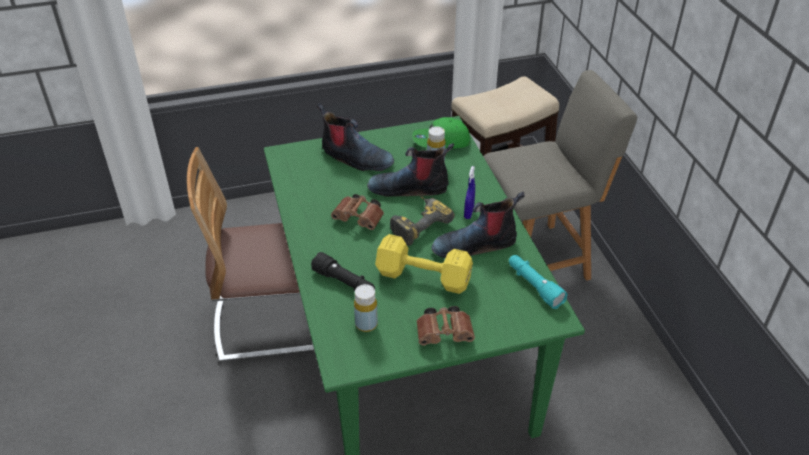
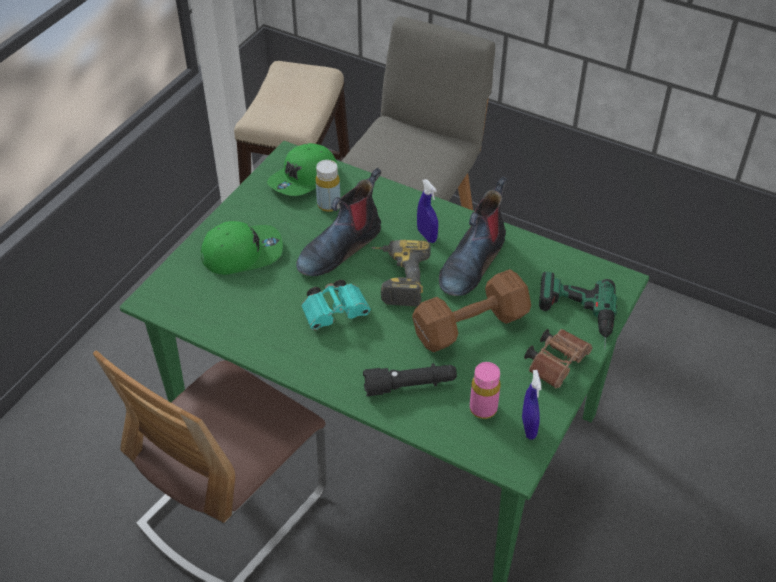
camera: 45 degrees left, 5 degrees up
(355, 158) = (242, 252): boot -> green cap
(360, 219) = (336, 312): brown binoculars -> turquoise binoculars
(366, 324) = (483, 409): yellow bottle -> pink bottle
(377, 354) = (528, 428): none -> blue spray bottle
(425, 278) = (473, 325): yellow dumbbell -> brown dumbbell
(496, 318) = (576, 318): none -> power drill
(534, 286) = (567, 265): turquoise flashlight -> none

